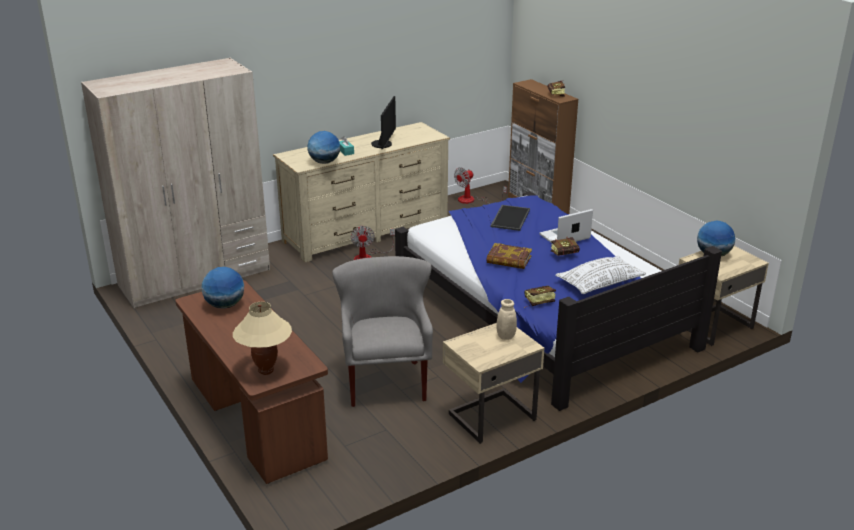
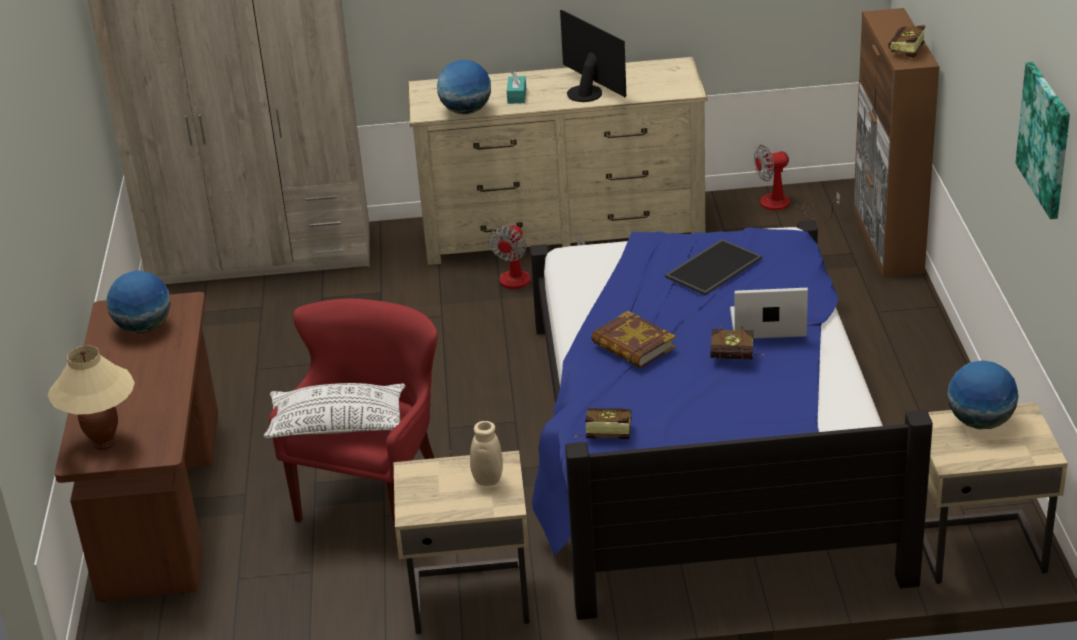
camera: 30 degrees right, 5 degrees up
(384, 144) = (588, 92): monitor -> monitor turned 75 degrees counterclockwise
(386, 382) = (374, 497): grey armchair -> red armchair
(599, 283) = (738, 425): white pillow -> white pillow (337, 425)
(710, 103) = (1046, 139): none -> picture

